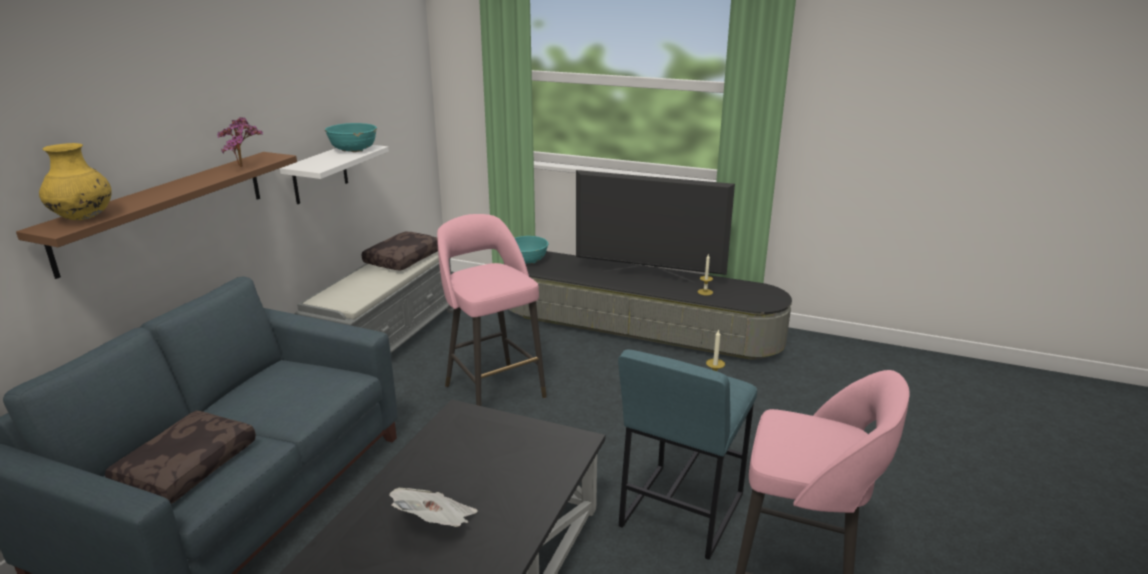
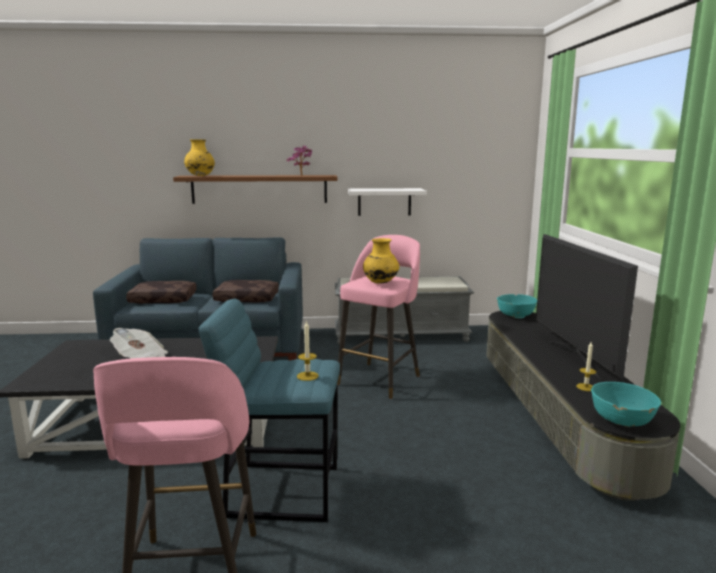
camera: 65 degrees right, 10 degrees down
(353, 150) = (404, 189): turquoise bowl -> turquoise bowl (621, 420)
(403, 258) = (432, 281): brown pillow -> brown pillow (247, 298)
(503, 278) = (380, 283): none -> yellow vase

